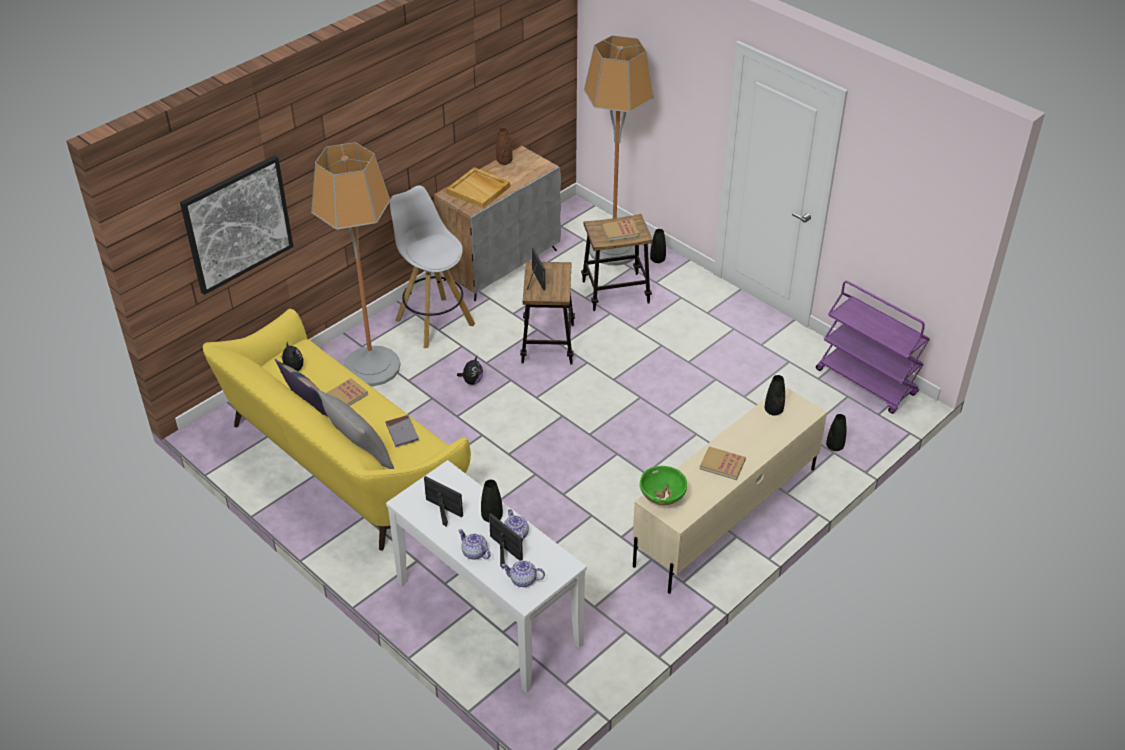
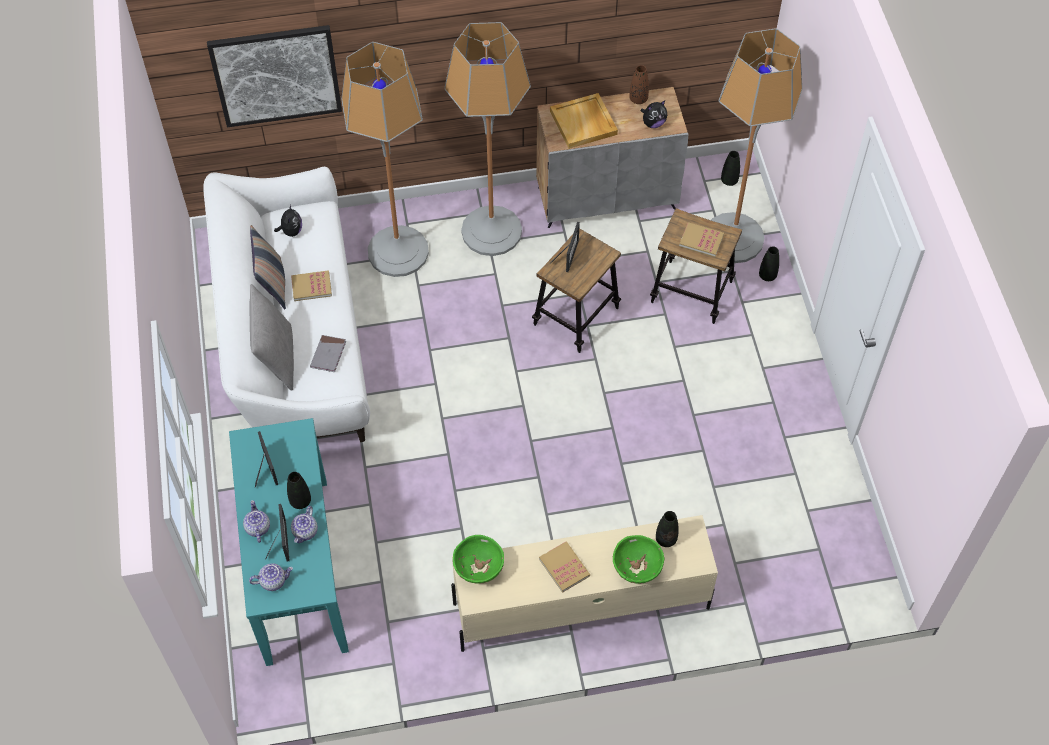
camera: 35 degrees right, 15 degrees up
(340, 461) = (295, 339): yellow sofa -> white sofa
(434, 322) = (492, 231): white stool -> floor lamp
(472, 381) = (473, 319): plush toy -> plush toy (653, 123)
(488, 613) = (296, 570): white console table -> turquoise console table
(523, 580) = (273, 581): teapot -> teapot turned 120 degrees clockwise
(772, 438) = (636, 568): none -> green bowl
(834, 447) = (752, 597): black vase -> black vase (729, 181)
(867, 382) = (854, 545): purple cart -> none

